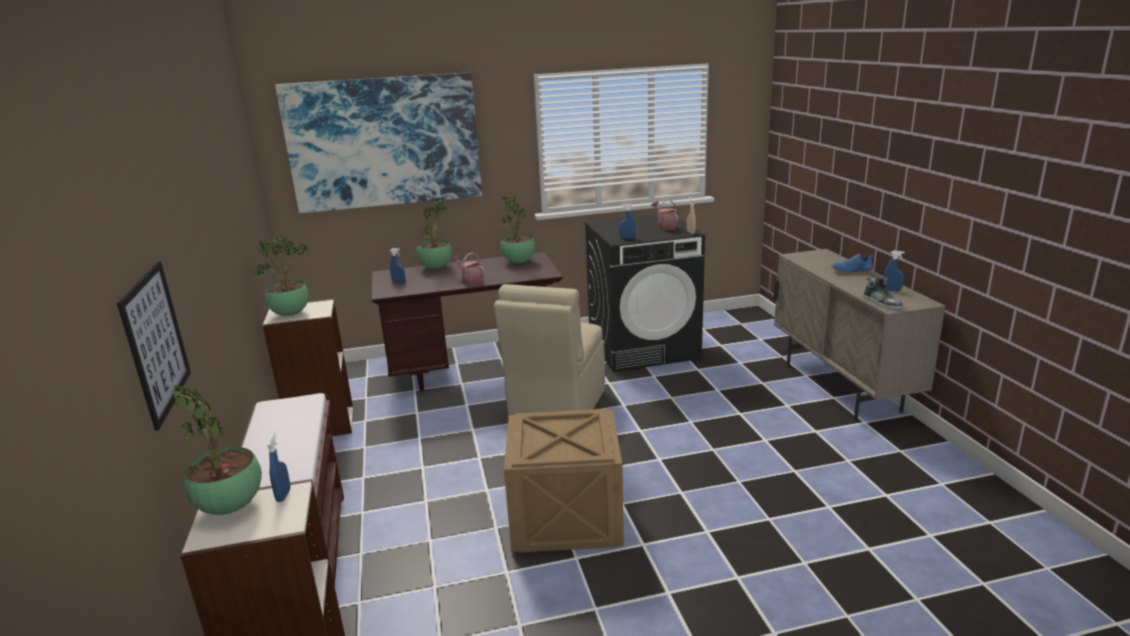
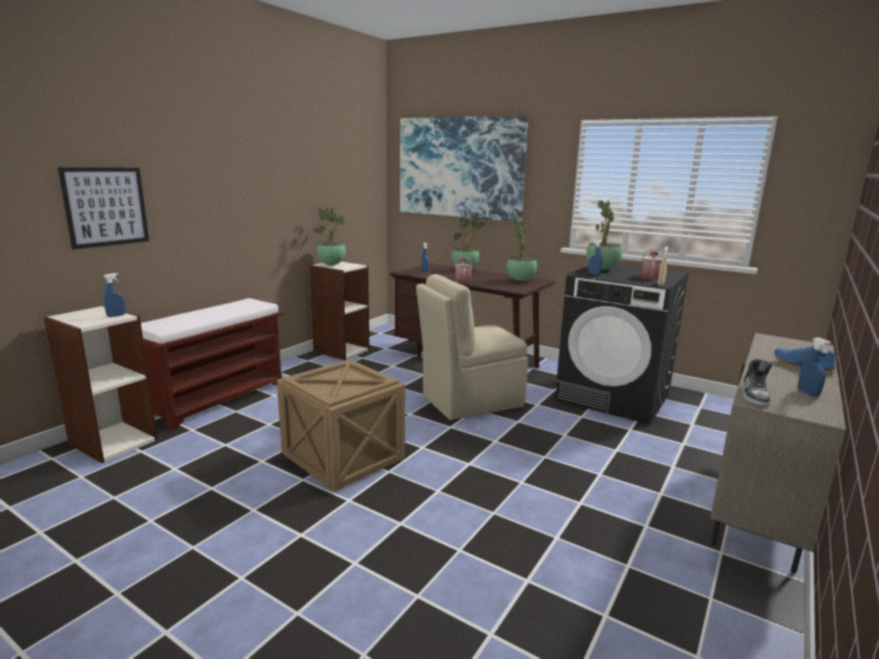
camera: 45 degrees right, 5 degrees down
(231, 508) = (96, 311): potted plant -> potted plant (602, 269)

